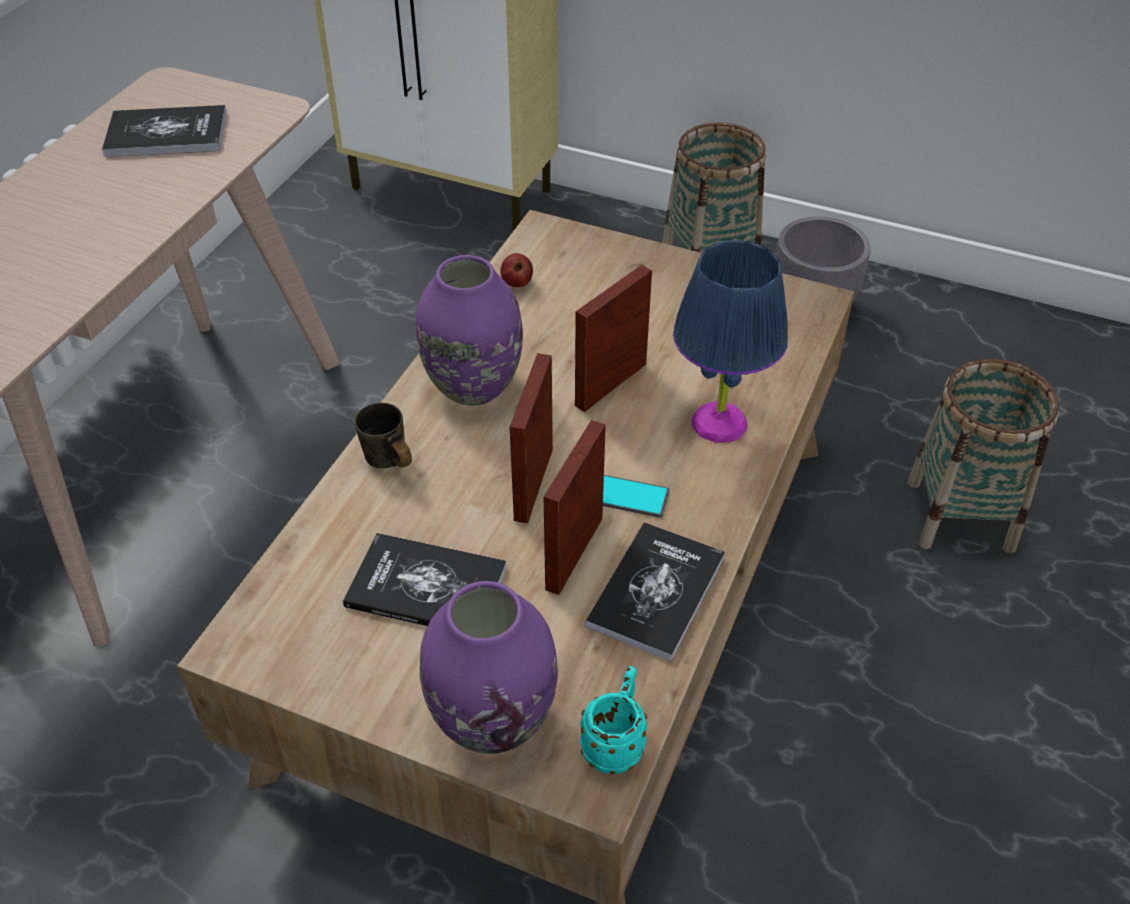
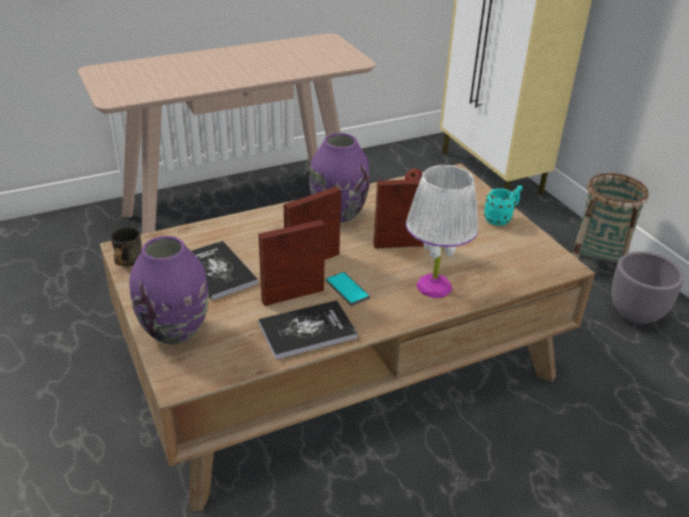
camera: 40 degrees right, 10 degrees down
(166, 134) = (302, 54): book -> none
(386, 465) = (263, 222): grey mug -> grey mug (125, 264)
(615, 743) = (209, 372): turquoise mug -> turquoise mug (501, 219)
(718, 423) = (433, 286): blue table lamp -> white table lamp
(960, 514) = (609, 461): basket -> none

